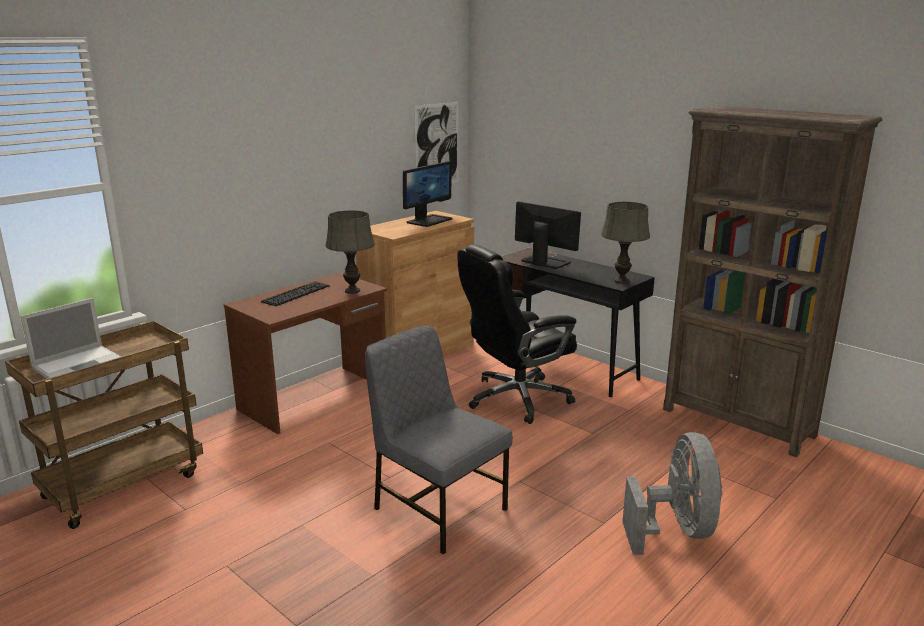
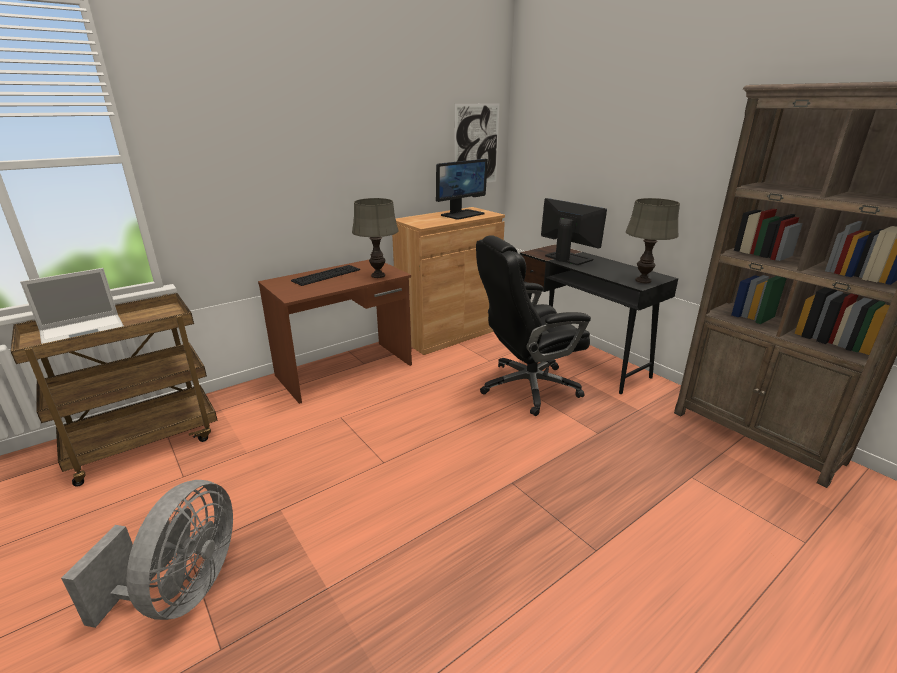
camera: 10 degrees right, 5 degrees up
(437, 508) = (419, 507): grey chair -> none
(676, 530) = (680, 574): grey fan -> grey fan (182, 591)

